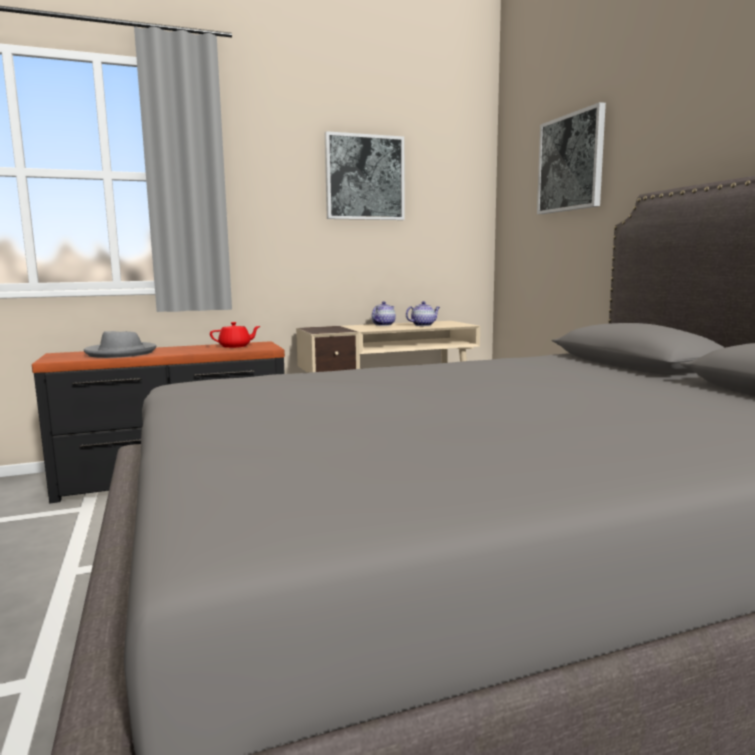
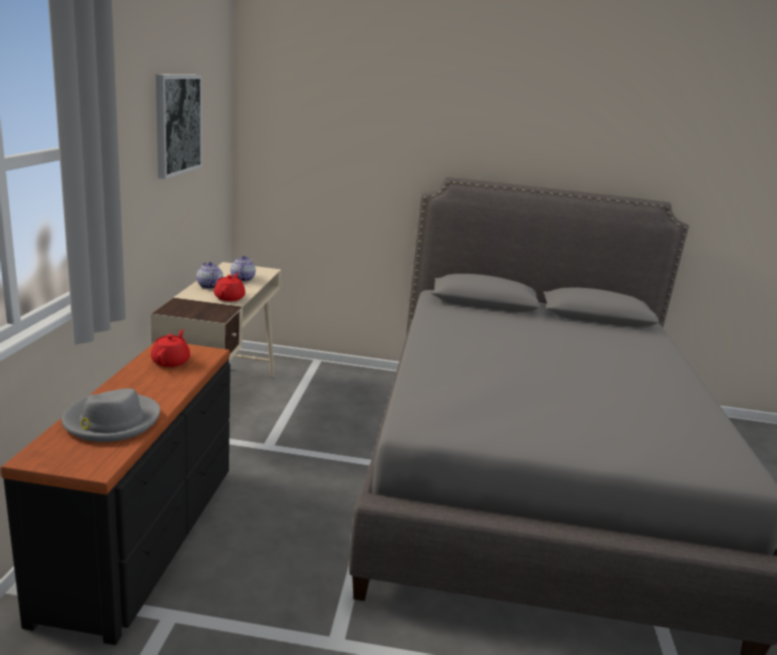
camera: 65 degrees left, 10 degrees up
(370, 328) = (230, 298): none -> red teapot
(571, 163) = (353, 127): picture -> none

